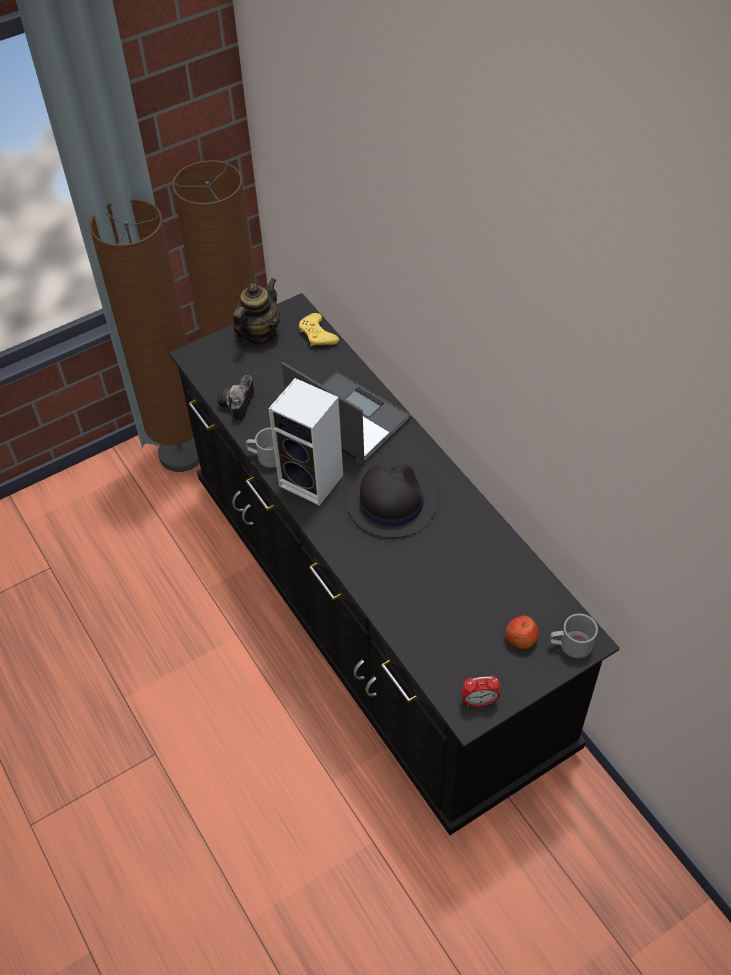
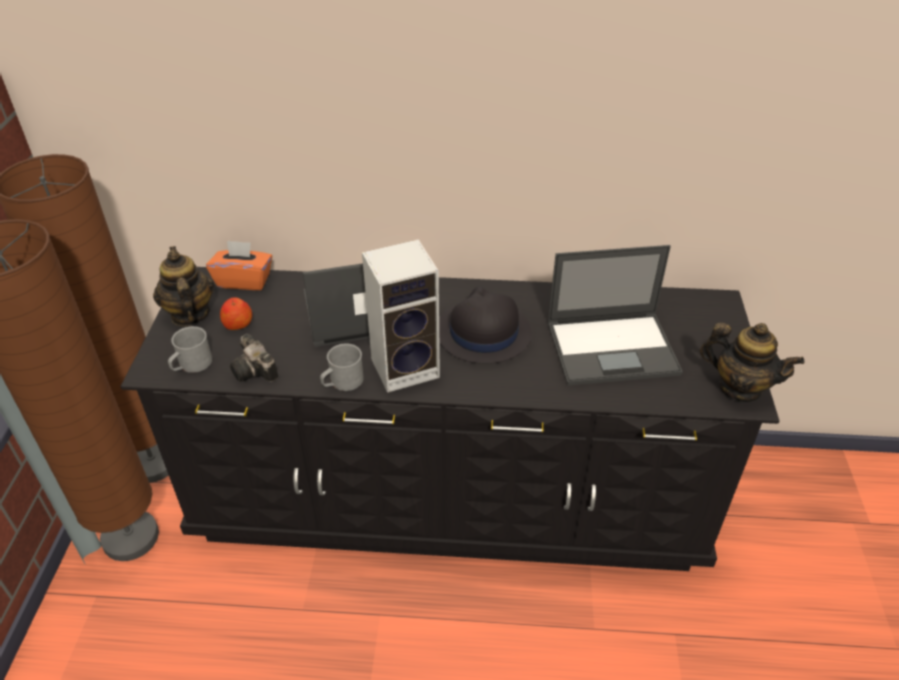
camera: 55 degrees left, 10 degrees down
(317, 334) = (244, 280): yellow game controller -> orange tissue box
(450, 593) = (613, 348): none -> laptop
(479, 701) = (739, 387): alarm clock -> teapot
(521, 639) = (692, 333): apple -> apple (238, 324)
(570, 645) = (718, 311): grey mug -> grey mug (191, 365)

